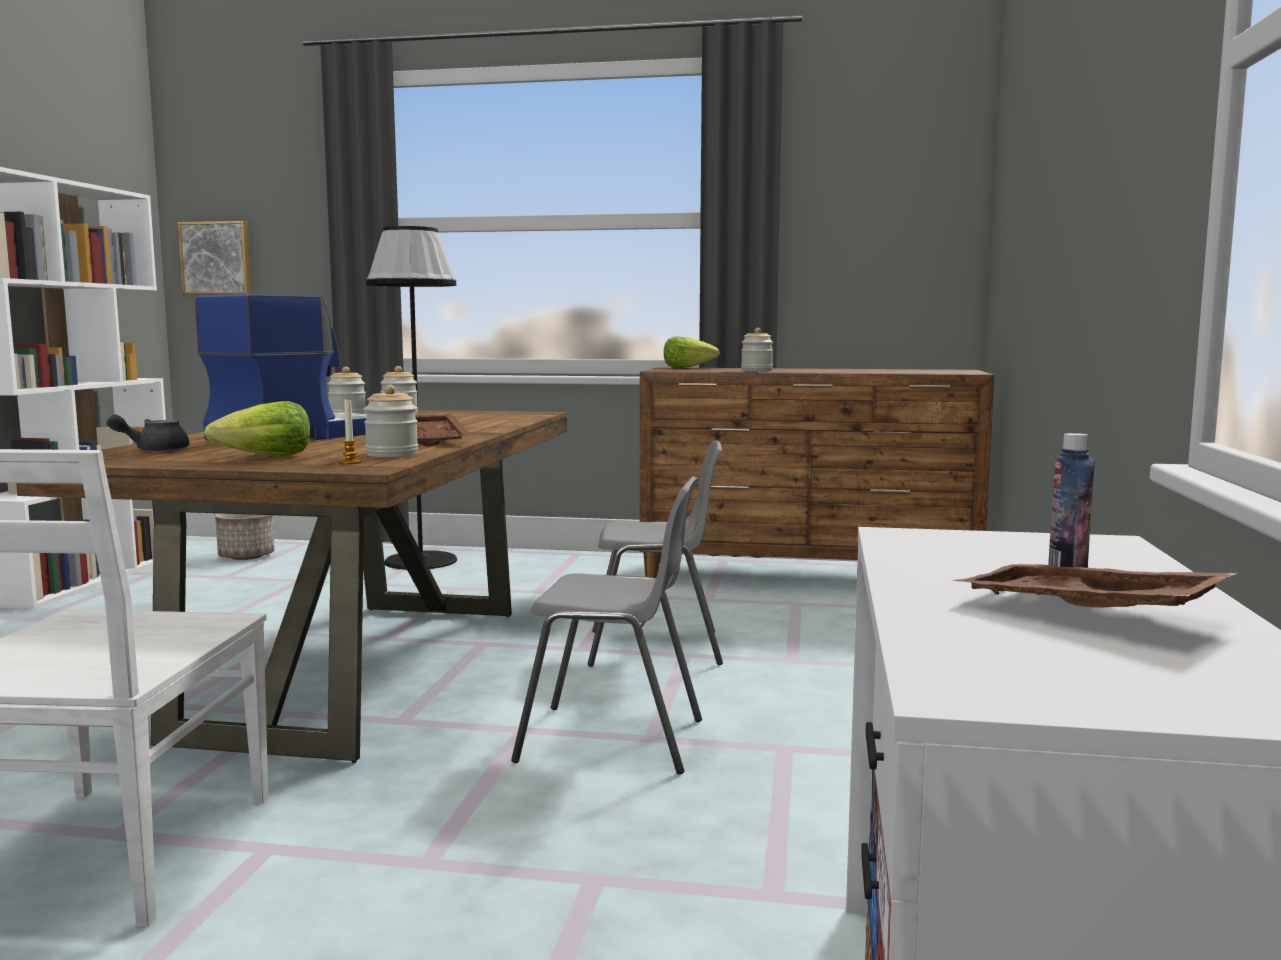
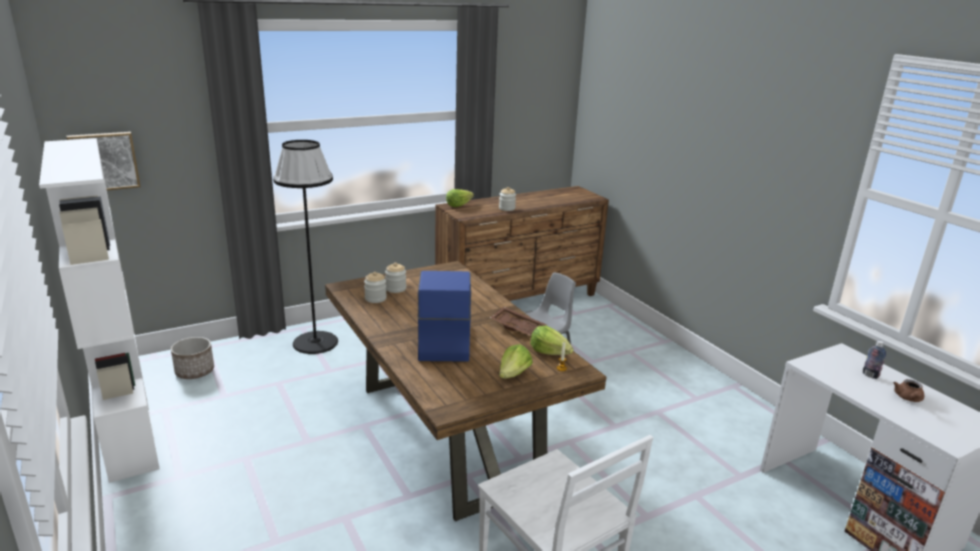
camera: 40 degrees left, 15 degrees up
(154, 450) = (442, 384): grey teapot -> none
(392, 454) = (550, 352): jar -> lettuce
(614, 740) = (606, 433): grey chair -> none
(1084, 613) = (908, 398): brown tray -> brown teapot

